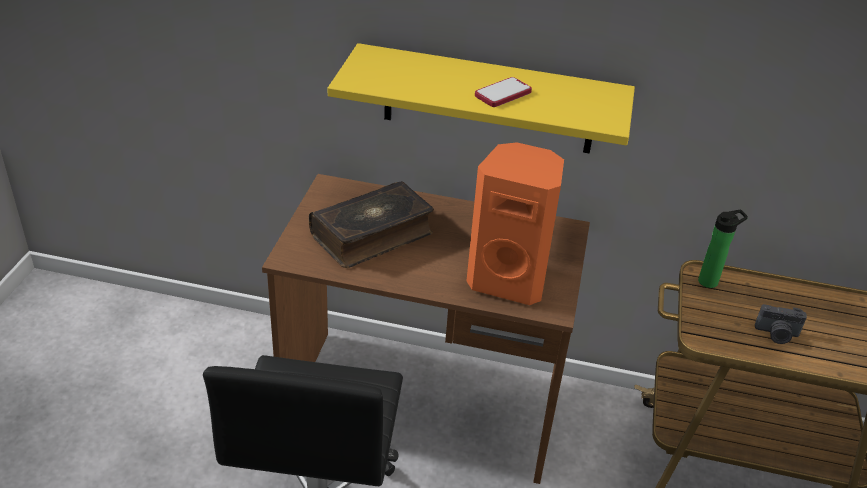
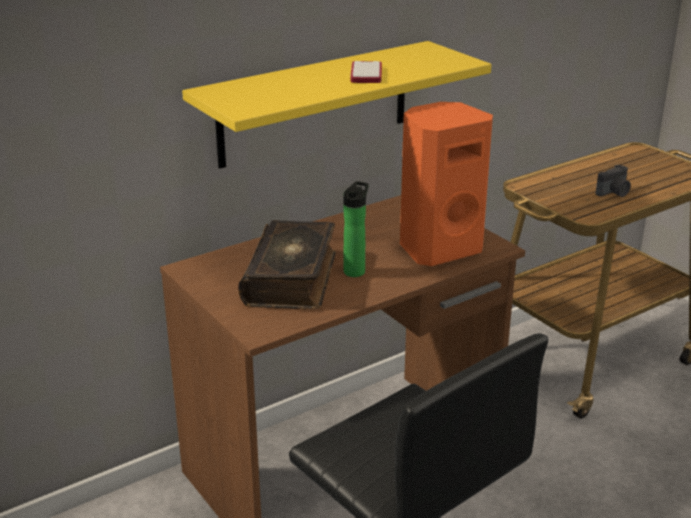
camera: 45 degrees left, 10 degrees down
(710, 281) = (534, 187): bottle -> bottle (355, 270)

